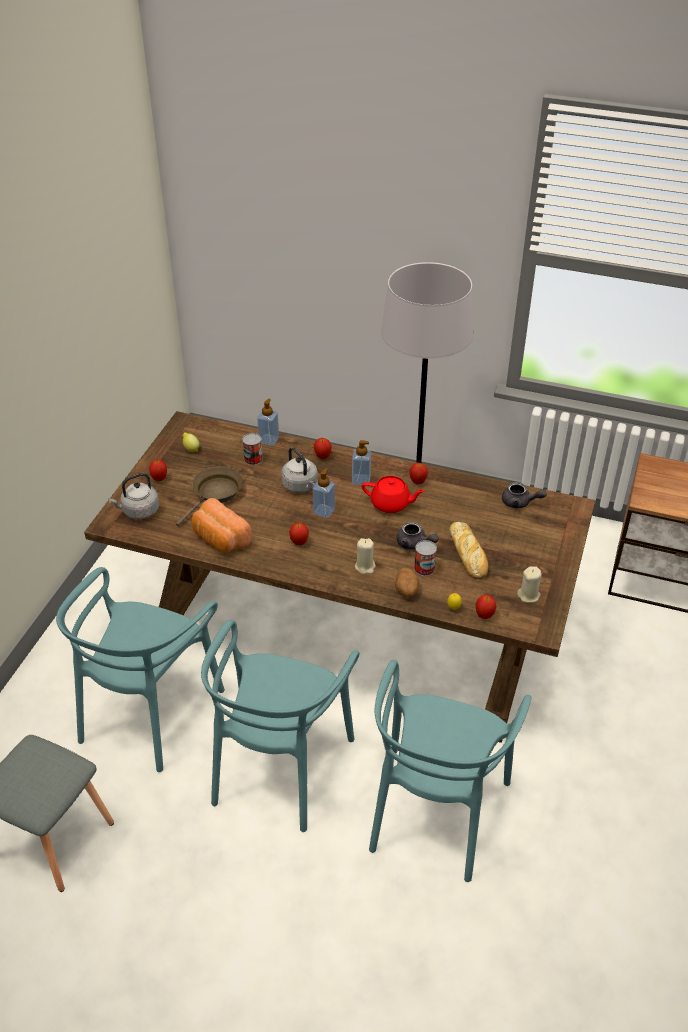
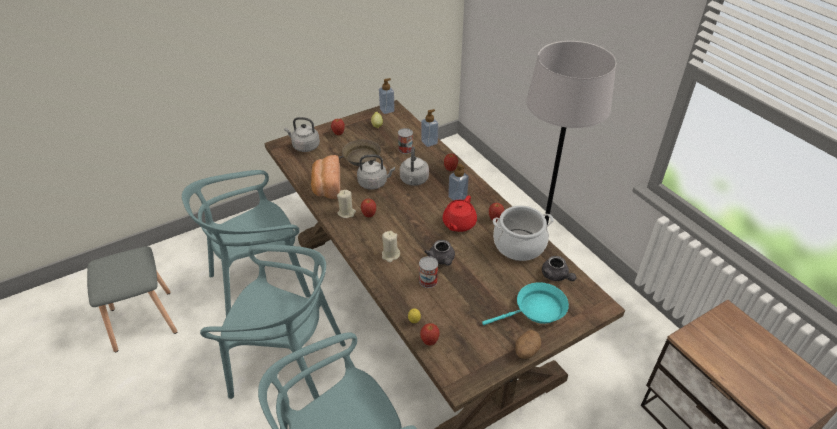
camera: 40 degrees right, 0 degrees up
(264, 509) = (374, 183): none -> grey kettle
(279, 767) = (288, 365): turquoise chair -> turquoise chair turned 135 degrees counterclockwise
(324, 511) = (409, 204): soap dispenser -> soap dispenser (387, 110)
(391, 504) = (458, 224): red teapot -> red teapot turned 60 degrees clockwise
(406, 590) = (397, 288): potato -> potato (526, 351)
(463, 494) = (519, 245): none -> cooking pot
(468, 555) = (471, 290): bread -> none
(528, 595) = (481, 349): beige candle -> beige candle (346, 213)
(535, 539) = (536, 310): none -> turquoise frying pan

